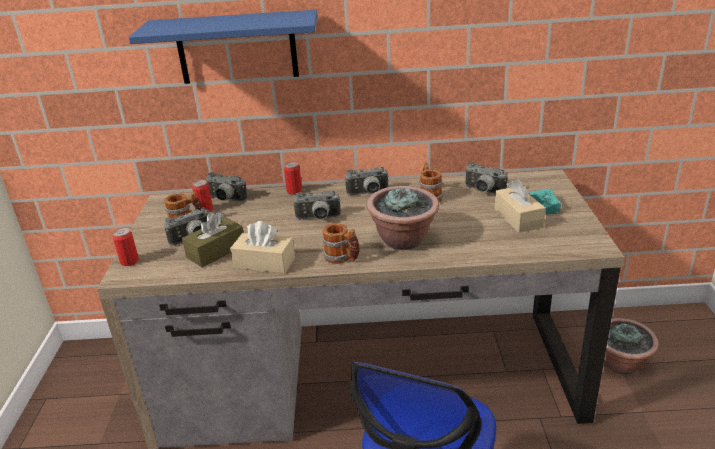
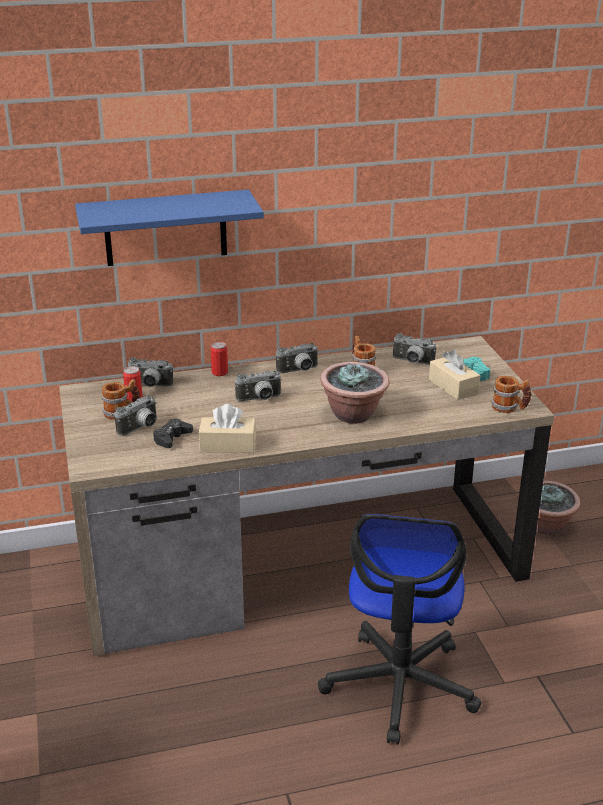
camera: 15 degrees left, 0 degrees up
(129, 261) = (86, 454): can -> none
(216, 251) = (172, 438): brown tissue box -> black game controller
(342, 258) = (302, 435): mug -> mug (509, 408)

